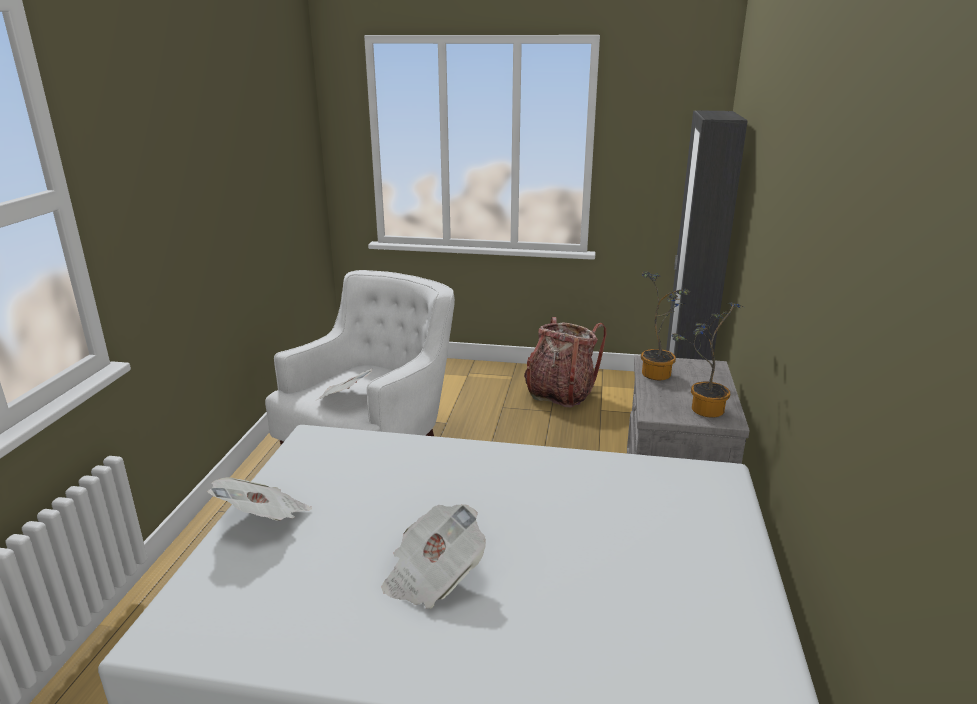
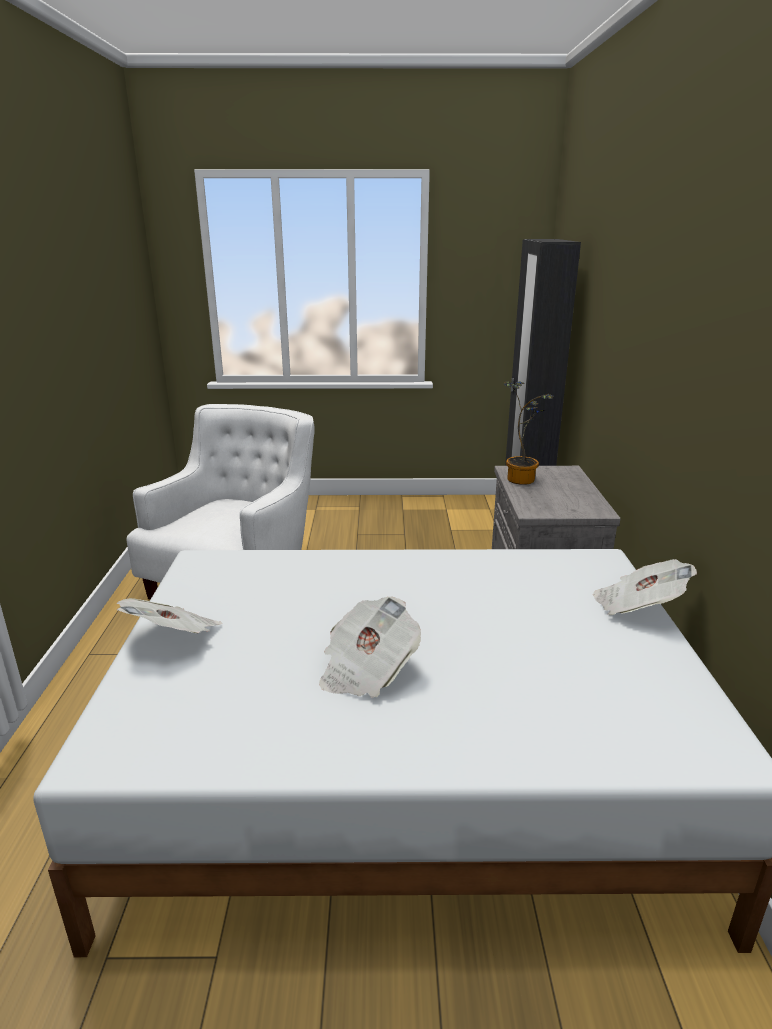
camera: 10 degrees left, 0 degrees up
(346, 398) = (213, 529): newspaper -> newspaper (637, 607)
(560, 393) = (409, 518): backpack -> none
(702, 409) = (572, 504): potted plant -> none

